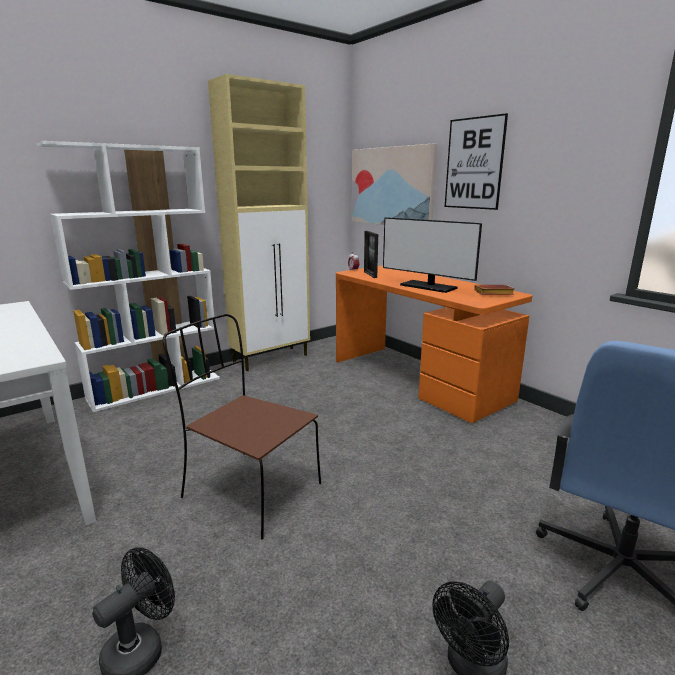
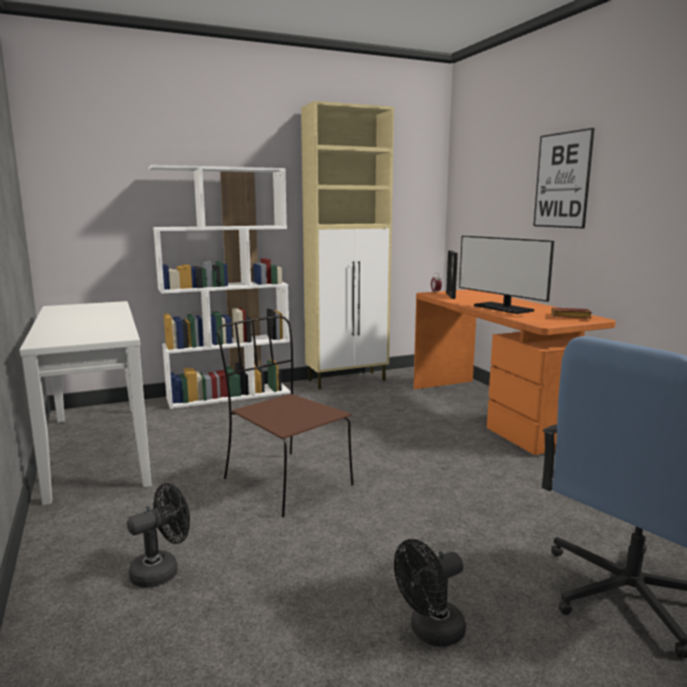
camera: 15 degrees right, 5 degrees down
(391, 186) = (484, 206): picture -> none

